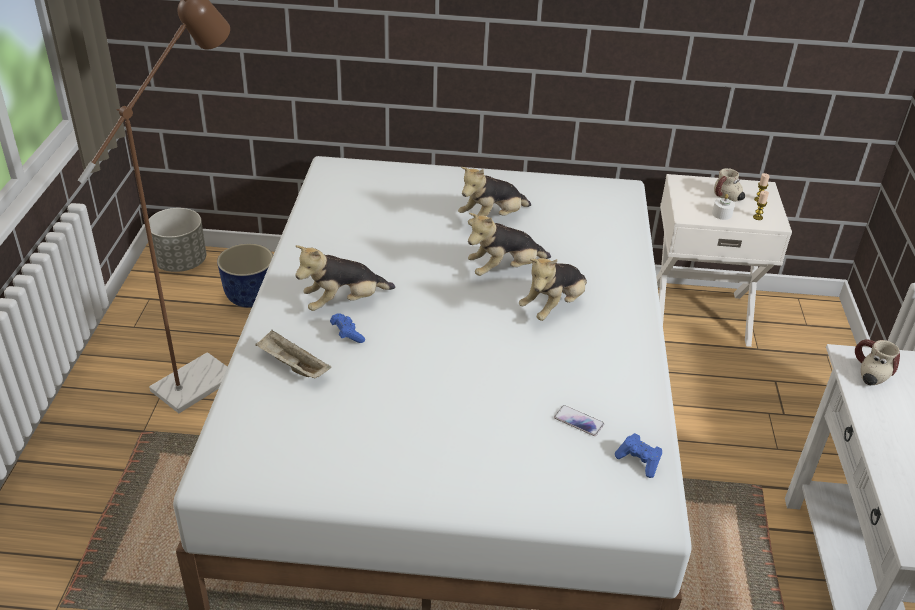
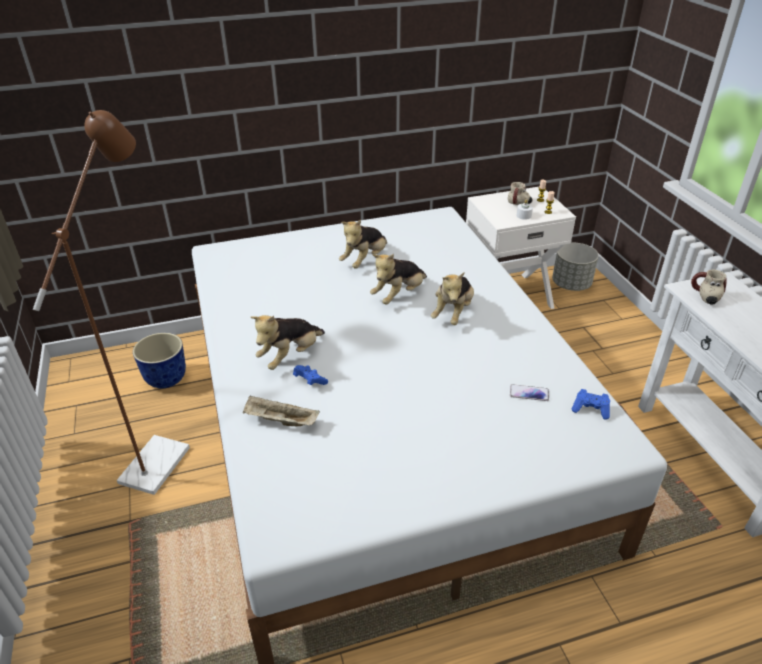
camera: 20 degrees left, 0 degrees up
(180, 263) = (89, 367): grey planter -> grey planter (571, 285)

